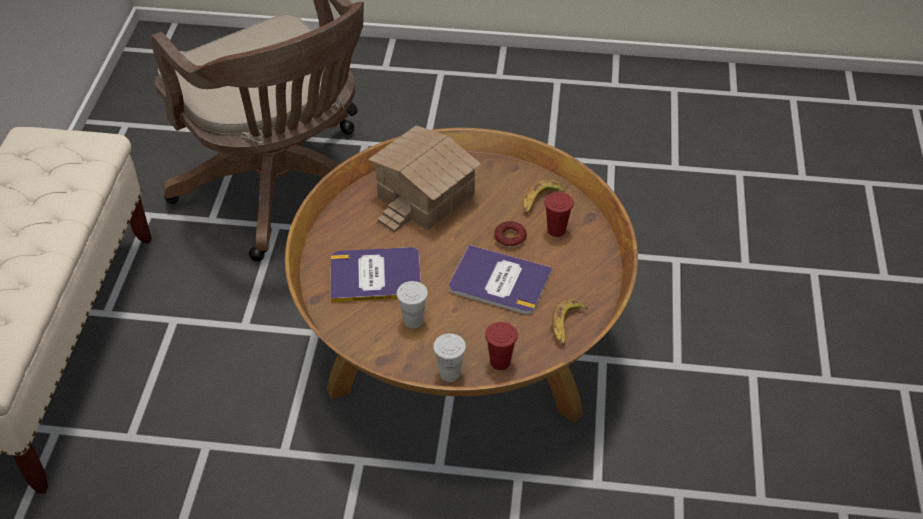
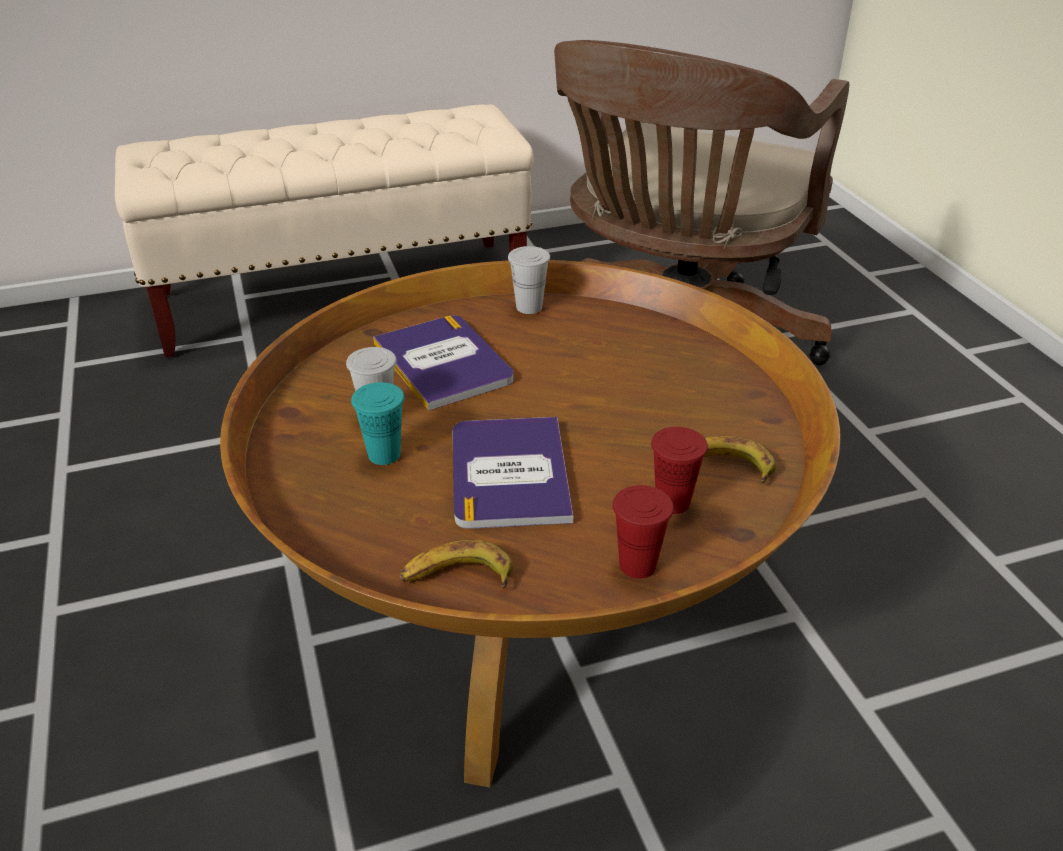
camera: 65 degrees right, 10 degrees down
(427, 197) = (631, 360): toy house -> none
(449, 373) = (288, 478): white cup -> white cup (529, 307)
(452, 327) = (384, 454): none -> turquoise cup
(500, 362) = (335, 523): red cup -> red cup (637, 565)
(510, 238) = (612, 457): donut -> none

